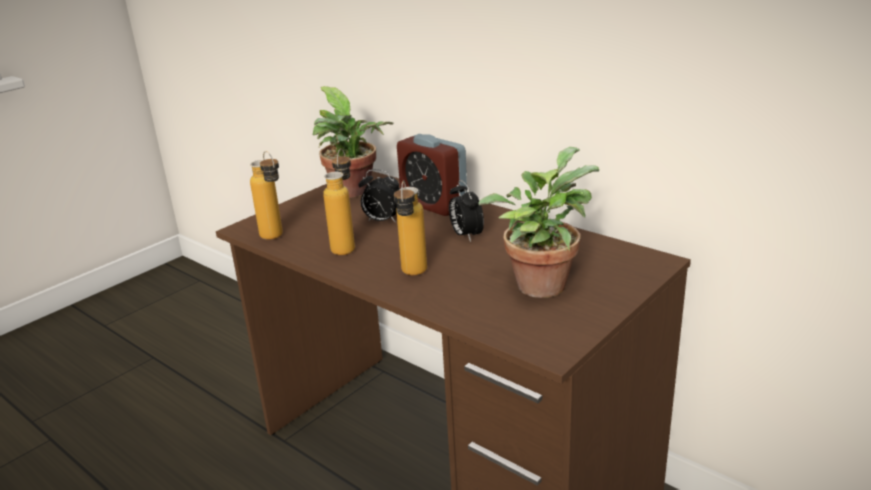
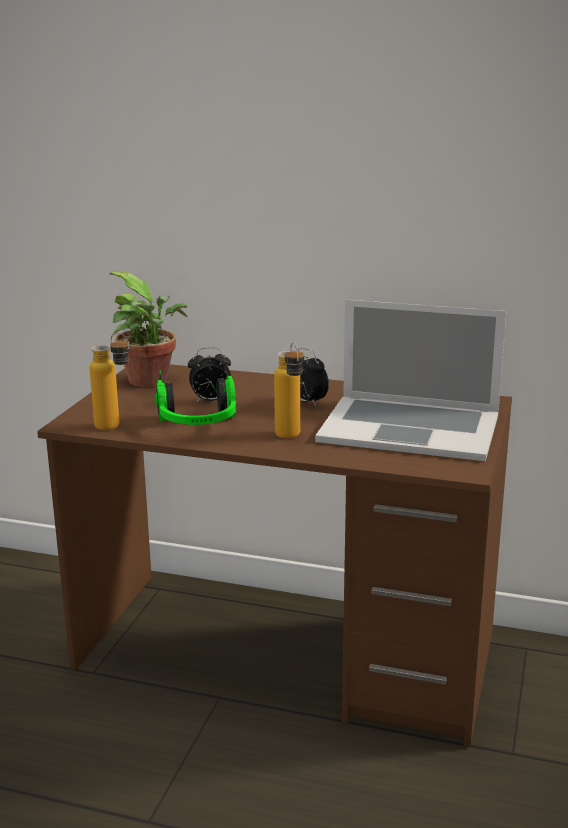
camera: 25 degrees left, 5 degrees down
(346, 246) = (198, 425): bottle -> headphones
(434, 204) = (247, 383): alarm clock -> none
(541, 282) = (410, 428): potted plant -> laptop

